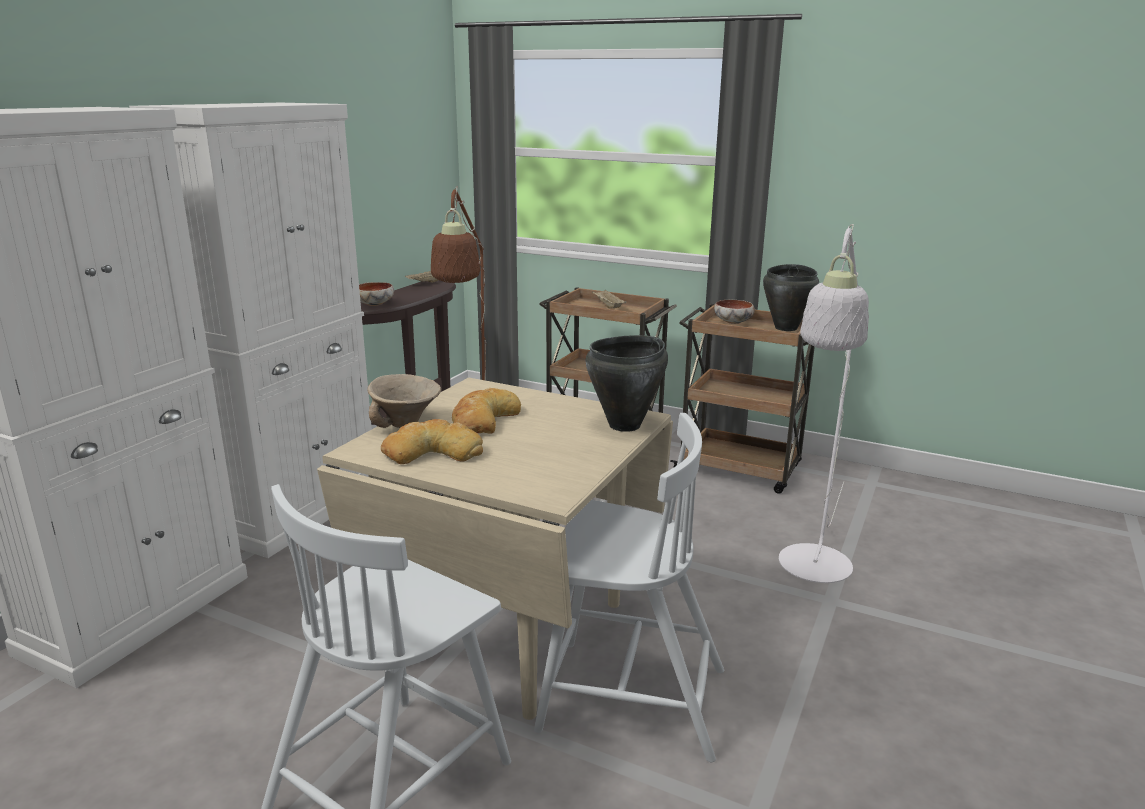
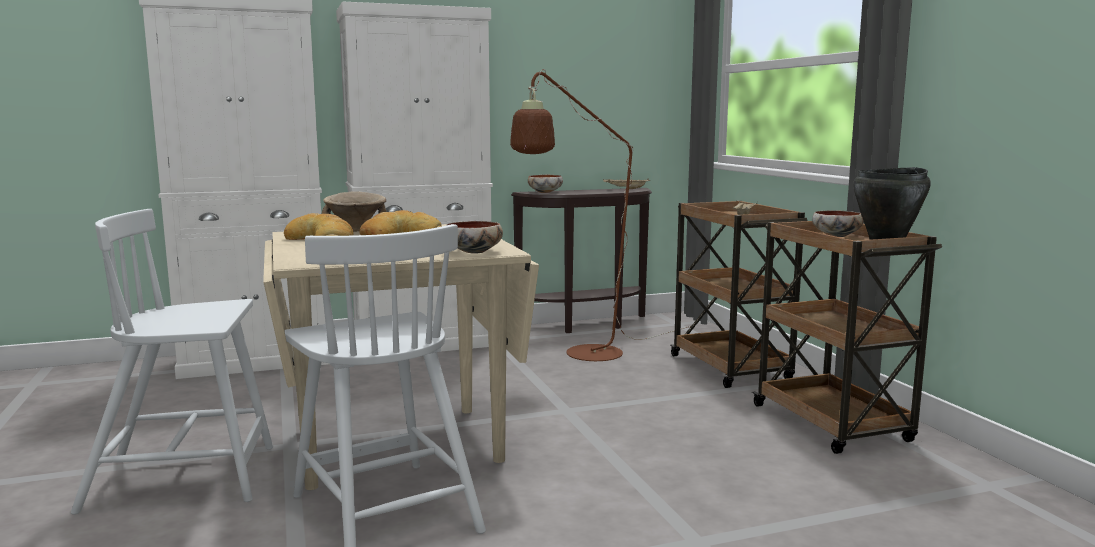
camera: 45 degrees right, 10 degrees down
(625, 425) = (473, 252): black cooking pot -> bowl
(812, 573) = (727, 517): white floor lamp -> none

